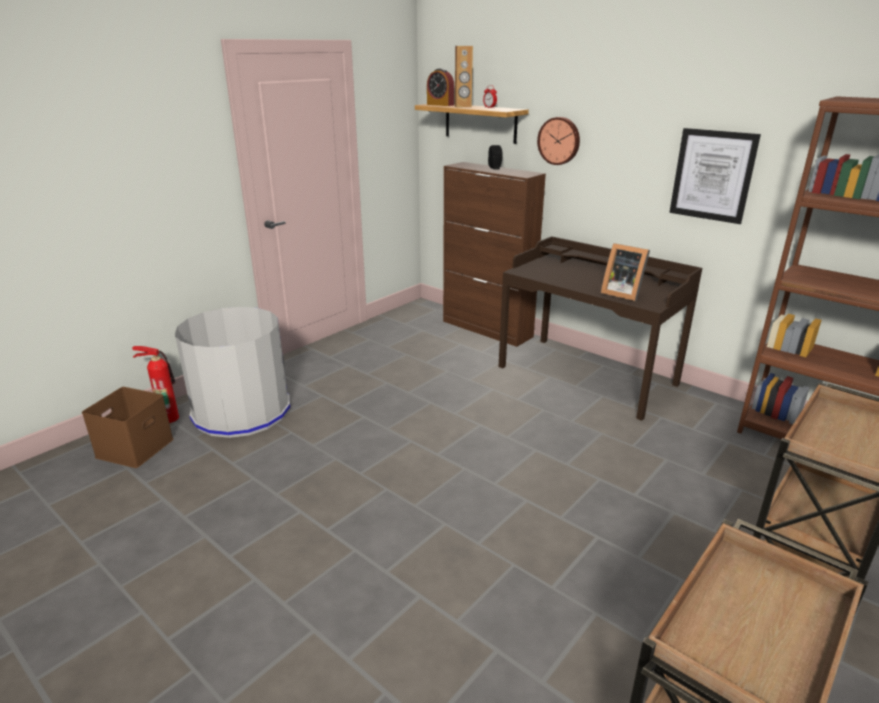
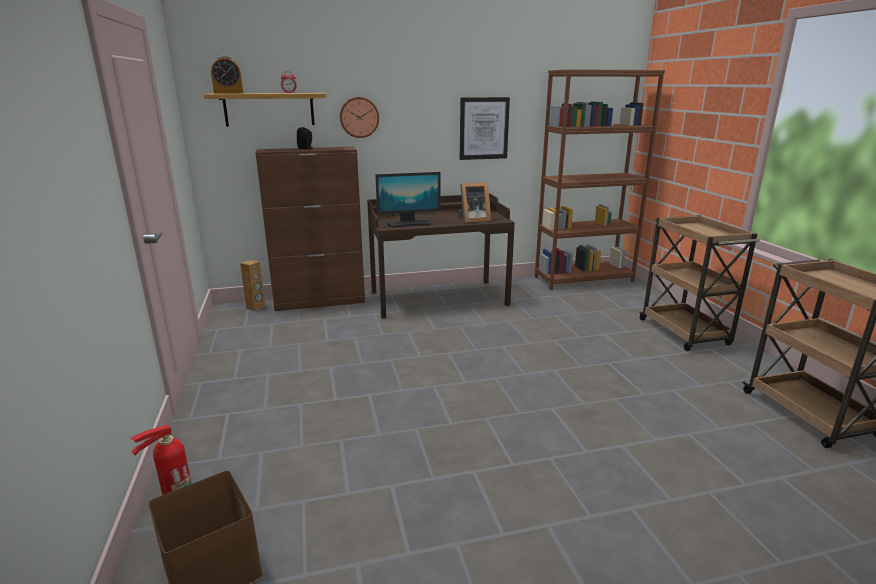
camera: 55 degrees left, 5 degrees down
(242, 411) = (254, 460): grey trash can -> none
(463, 107) = (262, 93): brown speaker -> brown speaker (256, 307)
(547, 275) = (409, 224): none -> monitor

